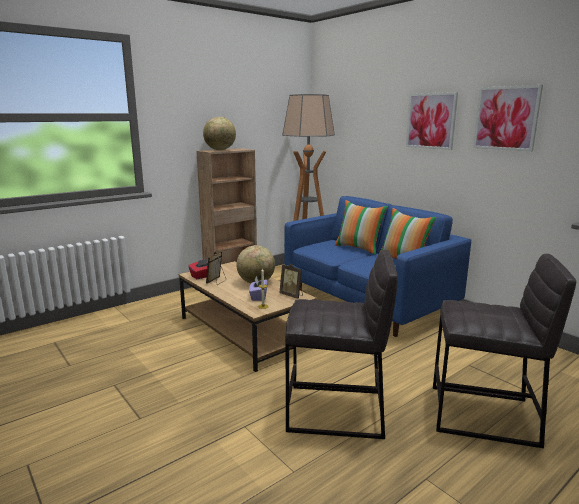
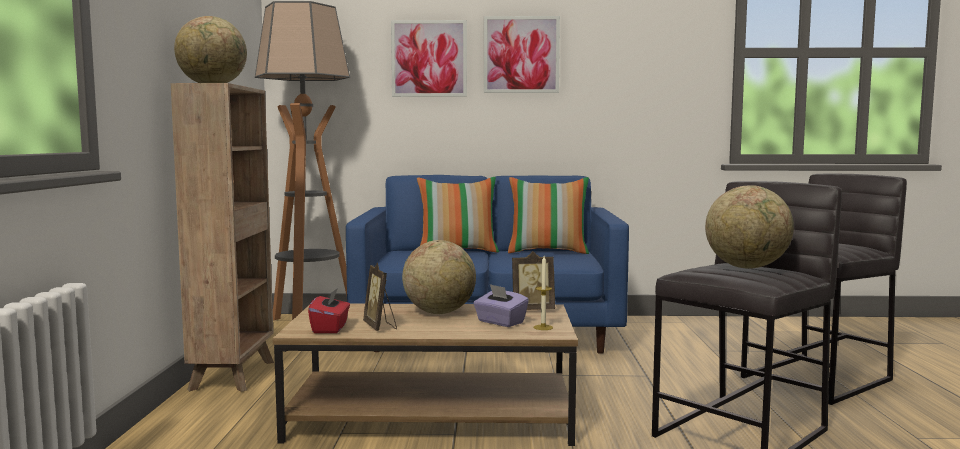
camera: 50 degrees left, 10 degrees down
(332, 310) = (747, 267): none -> globe
(506, 118) = (629, 50): picture -> picture (429, 59)

